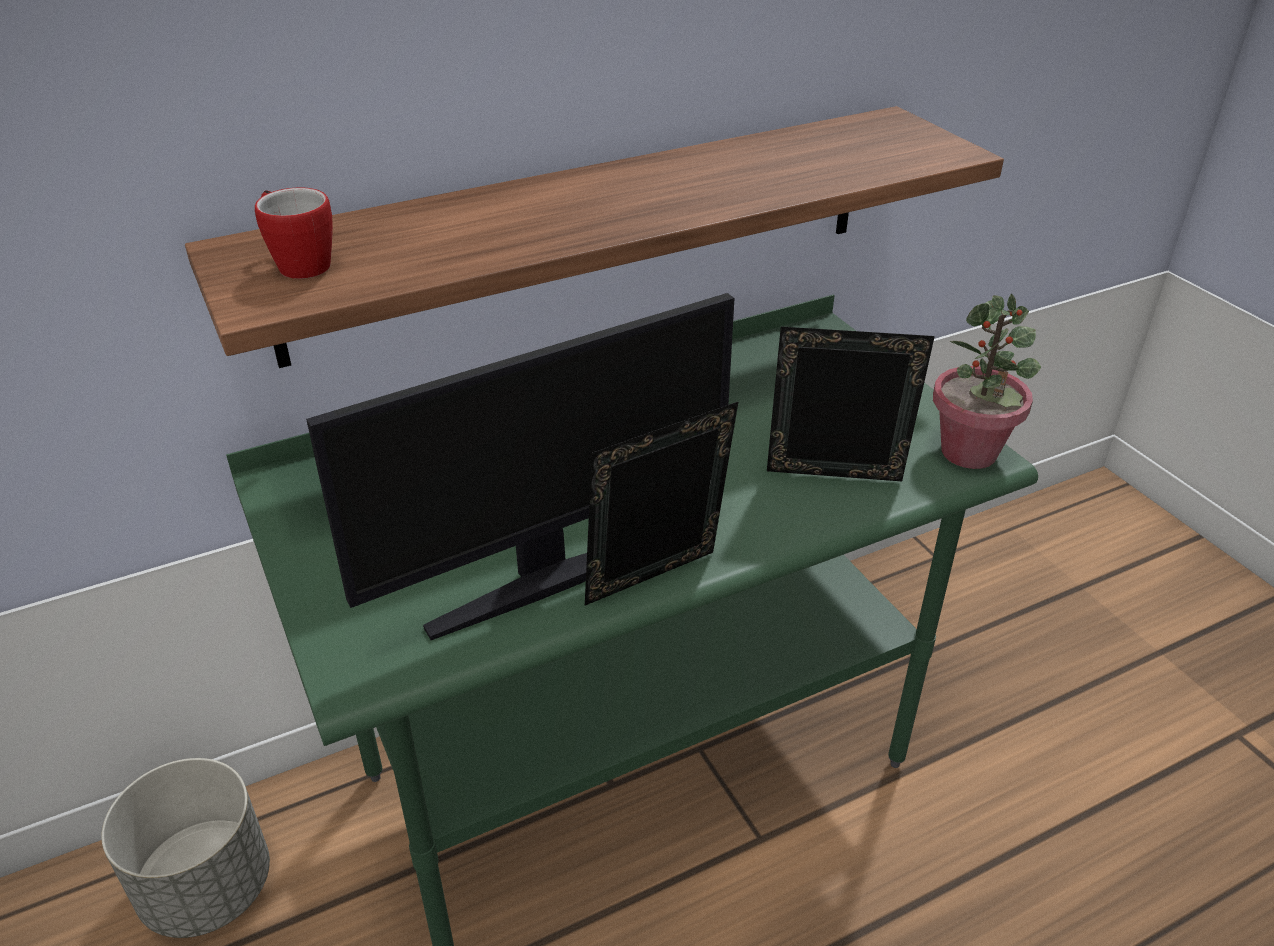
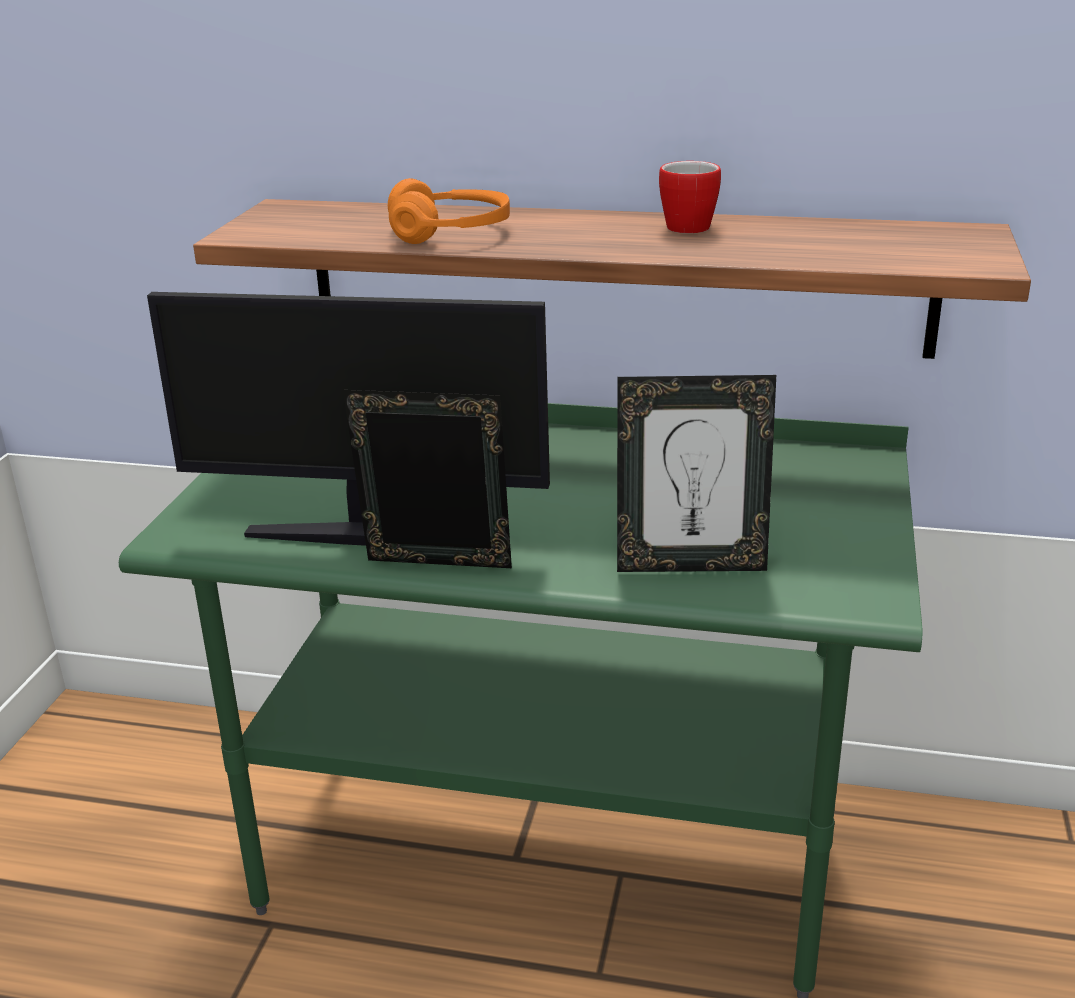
camera: 40 degrees right, 10 degrees down
(206, 886) = (176, 762): grey planter -> none
(298, 264) = (303, 221): mug -> mug (686, 225)
(488, 235) = (450, 232): none -> orange headphones
(834, 483) = (690, 564): picture frame -> picture frame turned 135 degrees clockwise
(969, 452) = (866, 593): potted plant -> none

